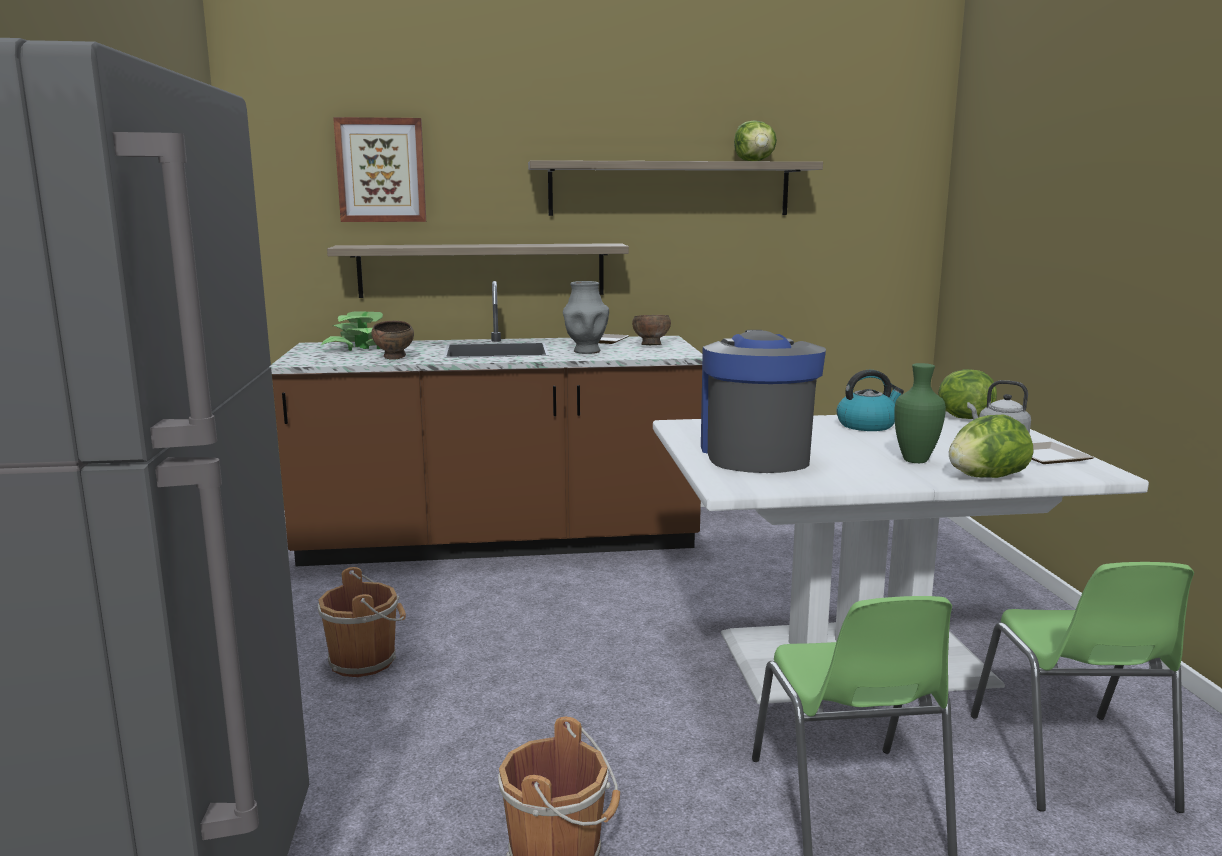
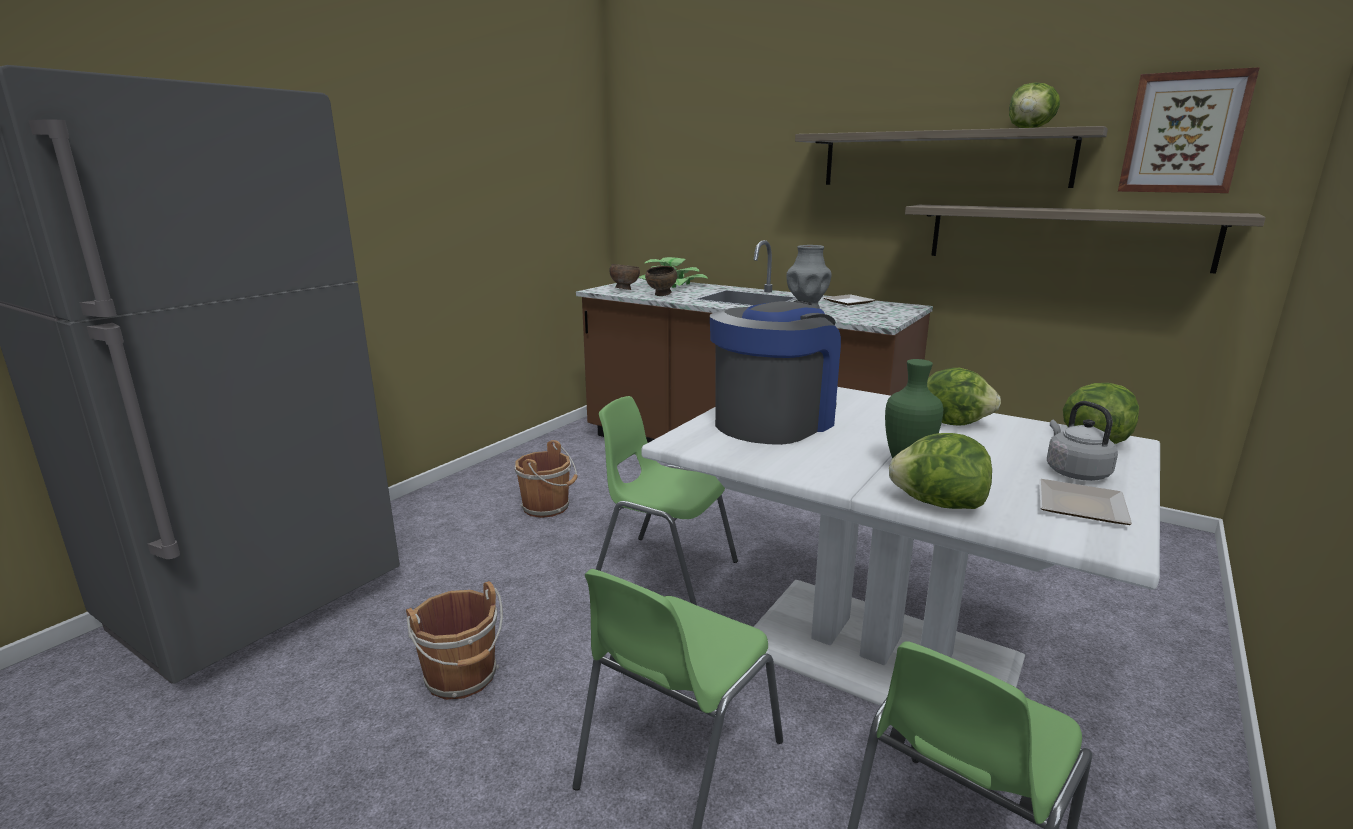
camera: 40 degrees right, 5 degrees up
(381, 170) = (703, 145): picture -> picture (1184, 133)
(482, 270) = (769, 231): shelf -> shelf (1065, 236)
(596, 670) = (664, 570): none -> green chair
(650, 346) = (875, 311): brown bowl -> brown bowl (624, 290)
(867, 425) = (954, 422): kettle -> lettuce

